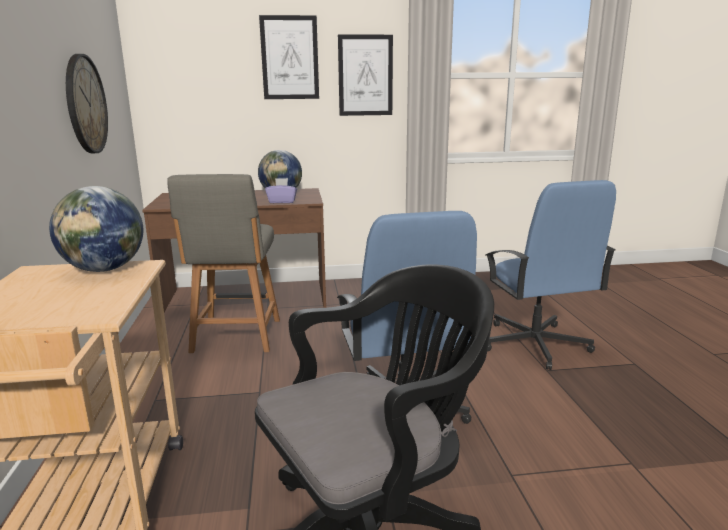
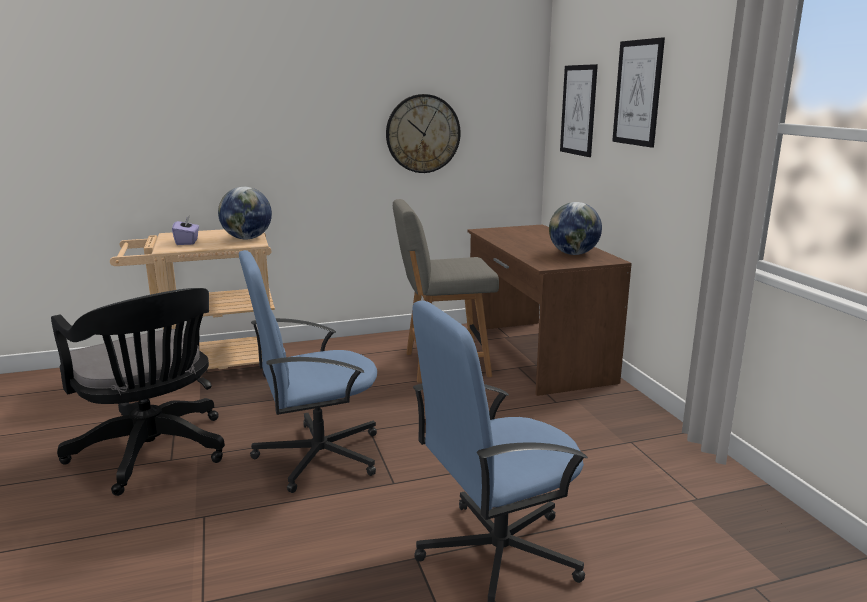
camera: 80 degrees right, 0 degrees up
(282, 201) = (533, 257): purple tissue box -> purple tissue box (187, 242)
(365, 75) = (699, 121): picture -> picture (578, 110)

